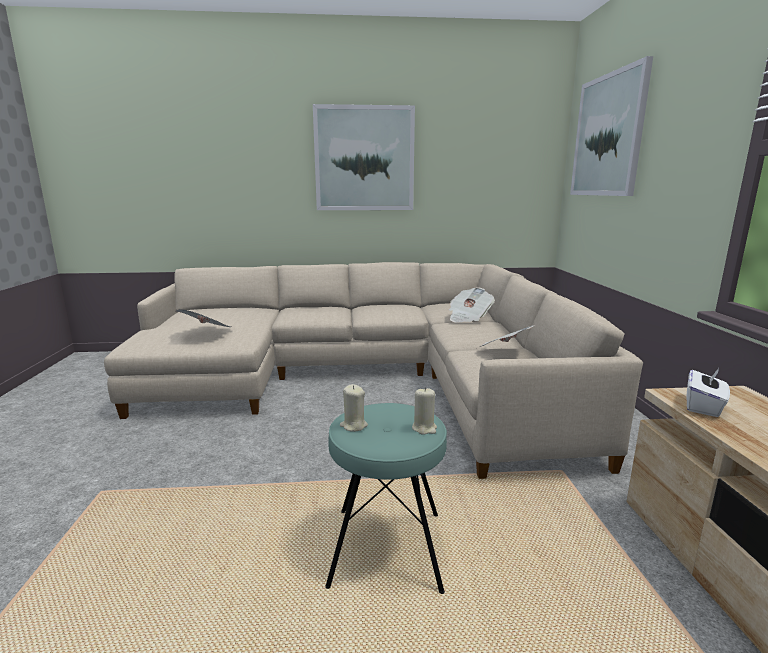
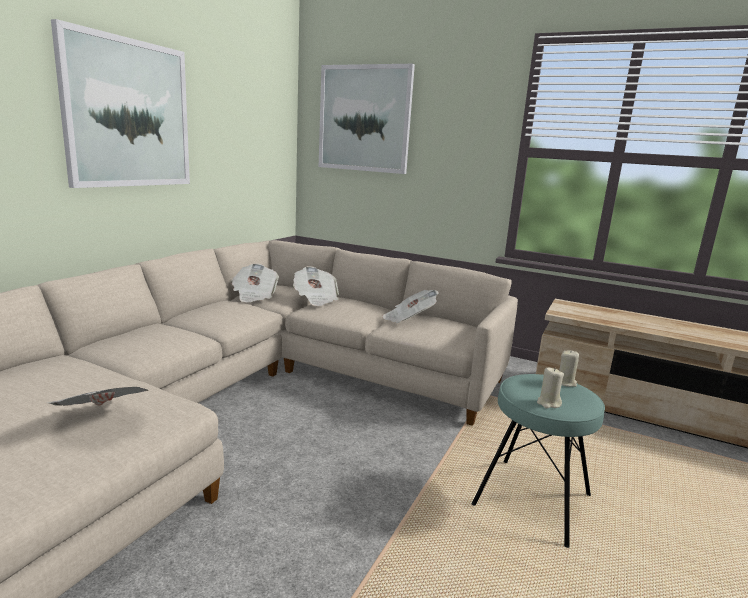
camera: 60 degrees left, 0 degrees up
(435, 306) = (254, 295): none -> newspaper
(703, 407) = (578, 314): white tissue box -> none

